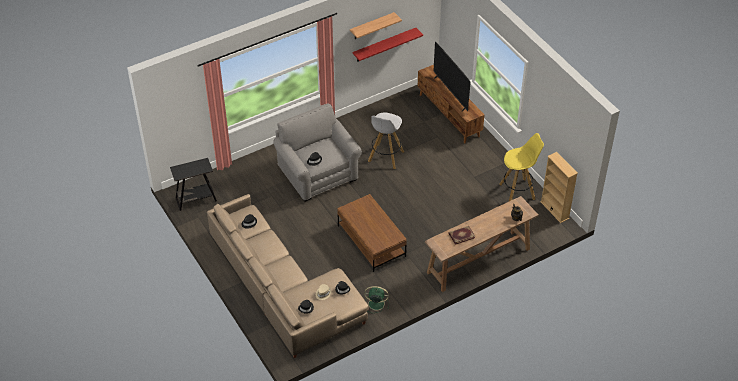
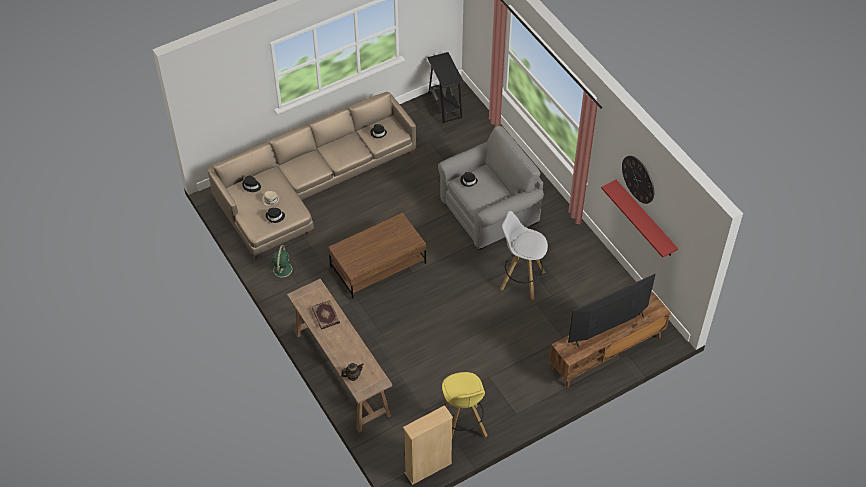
camera: 90 degrees right, 5 degrees up
(372, 26) = (638, 179): shelf -> wall clock

